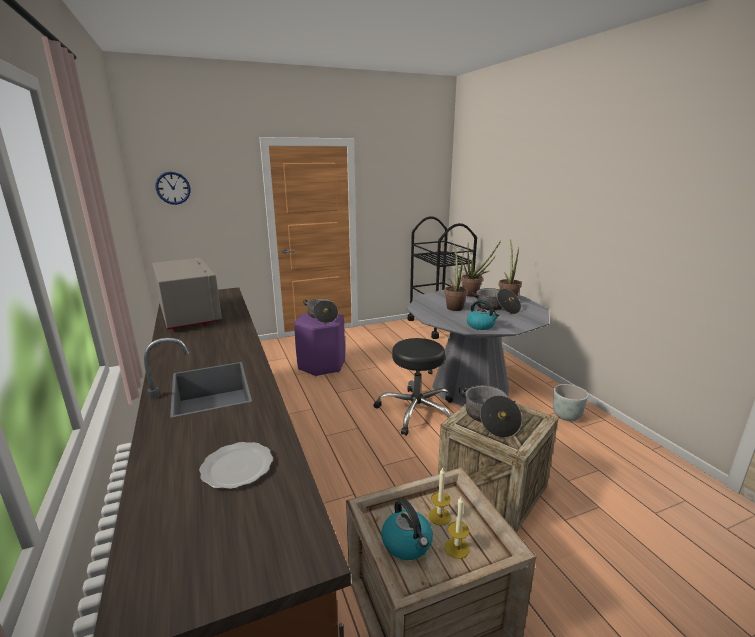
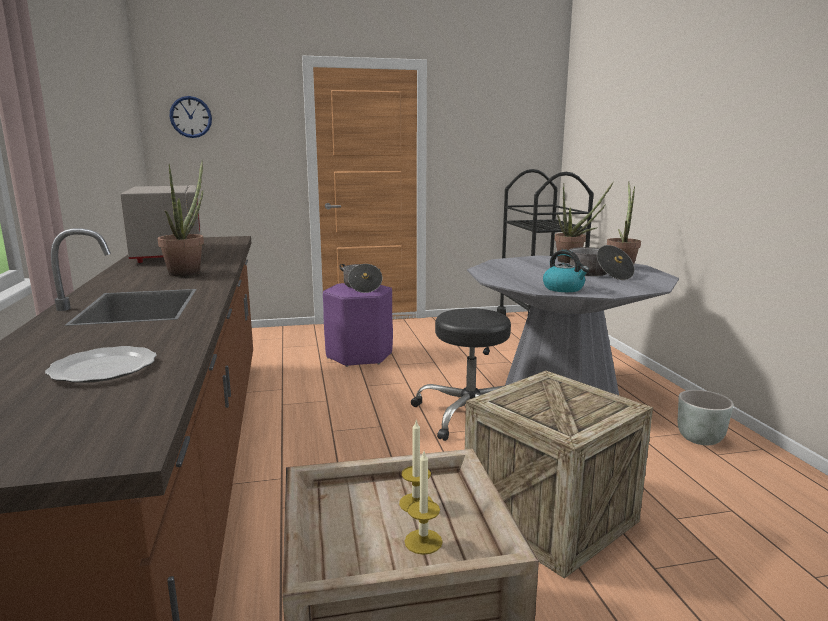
camera: 10 degrees right, 5 degrees down
(407, 543) = (352, 527): kettle -> none
(454, 307) = (536, 271): potted plant -> potted plant (188, 272)
(489, 419) = (542, 400): cooking pot -> none

